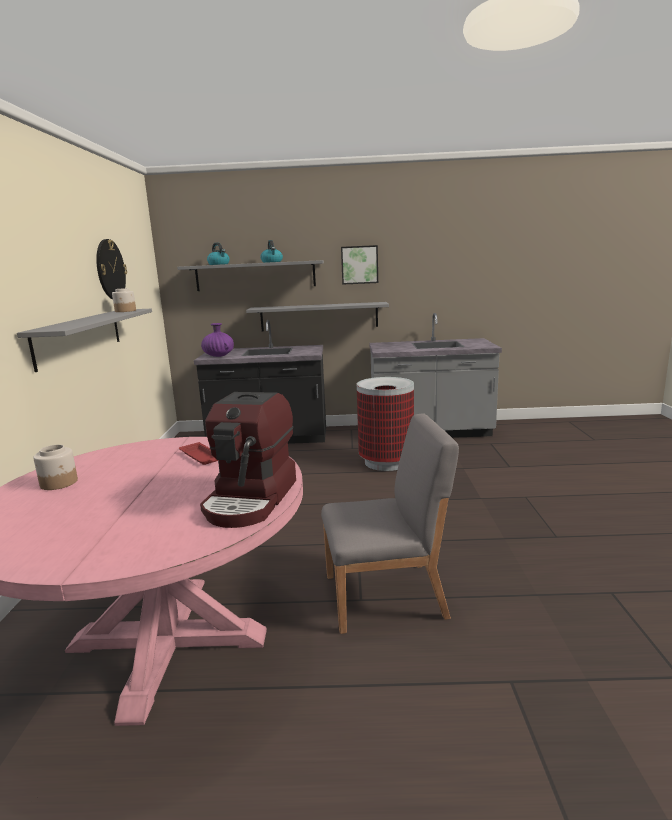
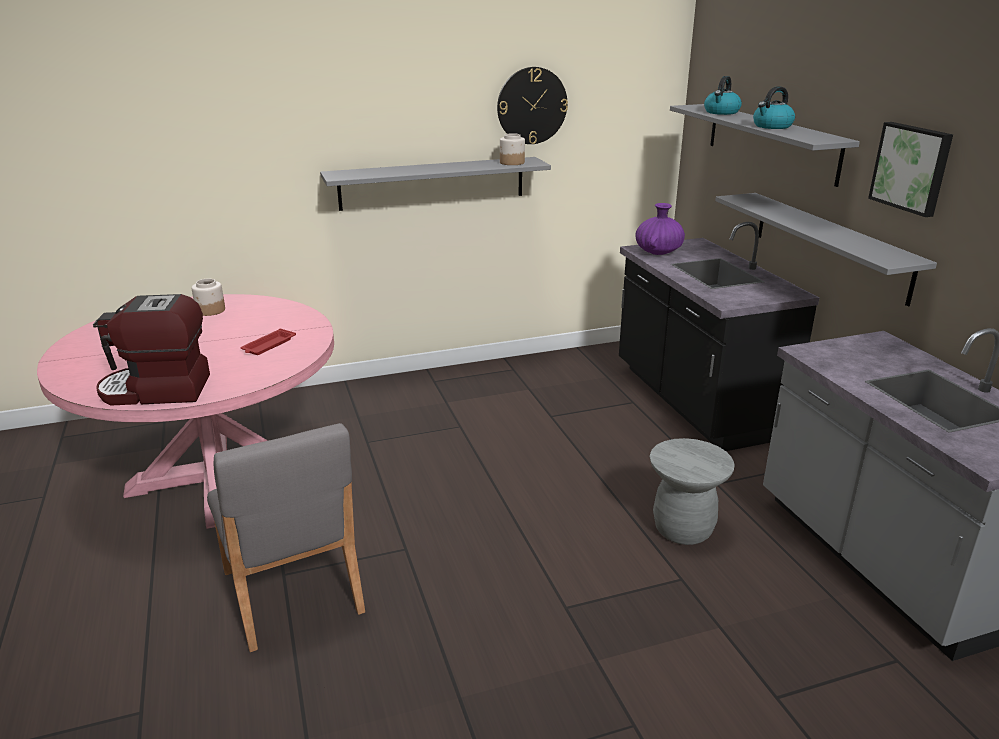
camera: 70 degrees right, 10 degrees up
(386, 462) = (683, 529): trash can -> grey stool

